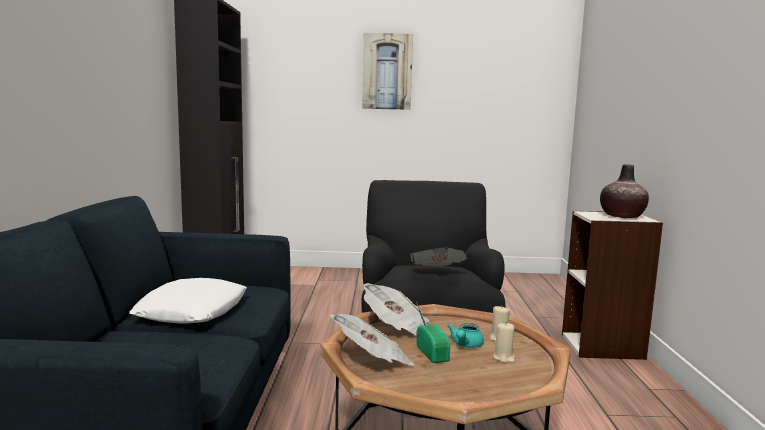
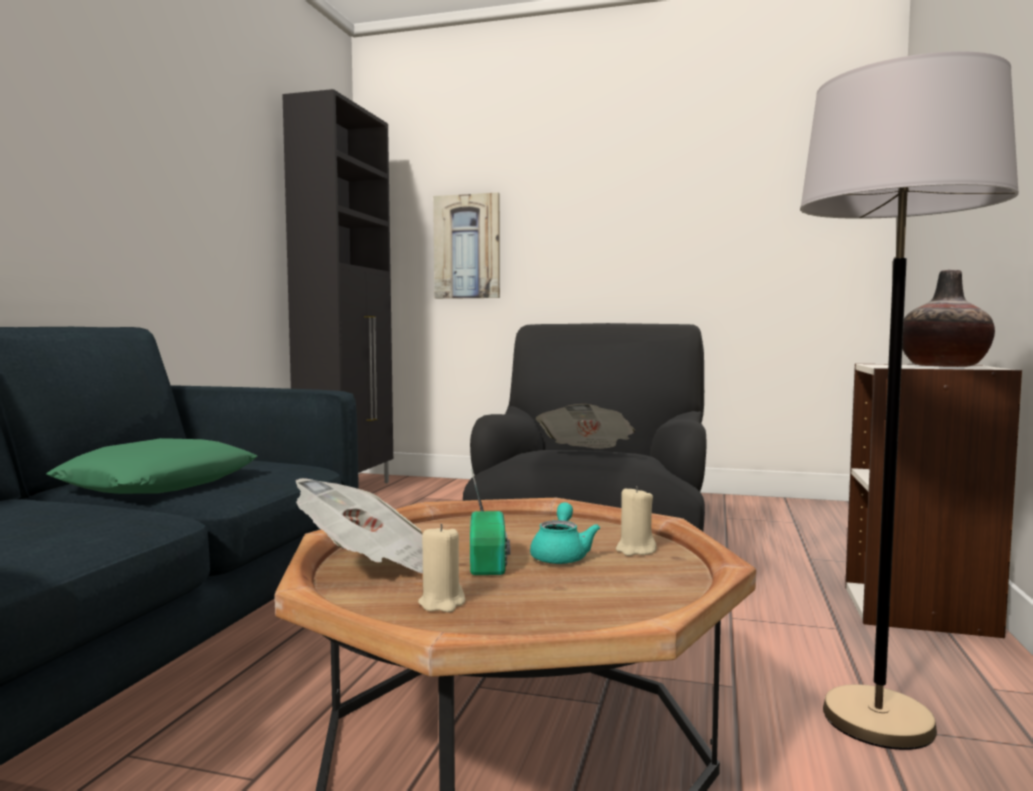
camera: 15 degrees right, 5 degrees down
(192, 311) = (160, 483): white pillow -> green pillow
(387, 72) = (593, 192): picture -> picture (467, 247)
(397, 328) = (466, 527): newspaper -> none
(465, 345) = (561, 555): turquoise teapot -> turquoise teapot turned 150 degrees clockwise
(504, 358) = (615, 577): beige candle -> beige candle (442, 603)
(606, 412) = (878, 721): none -> grey floor lamp

